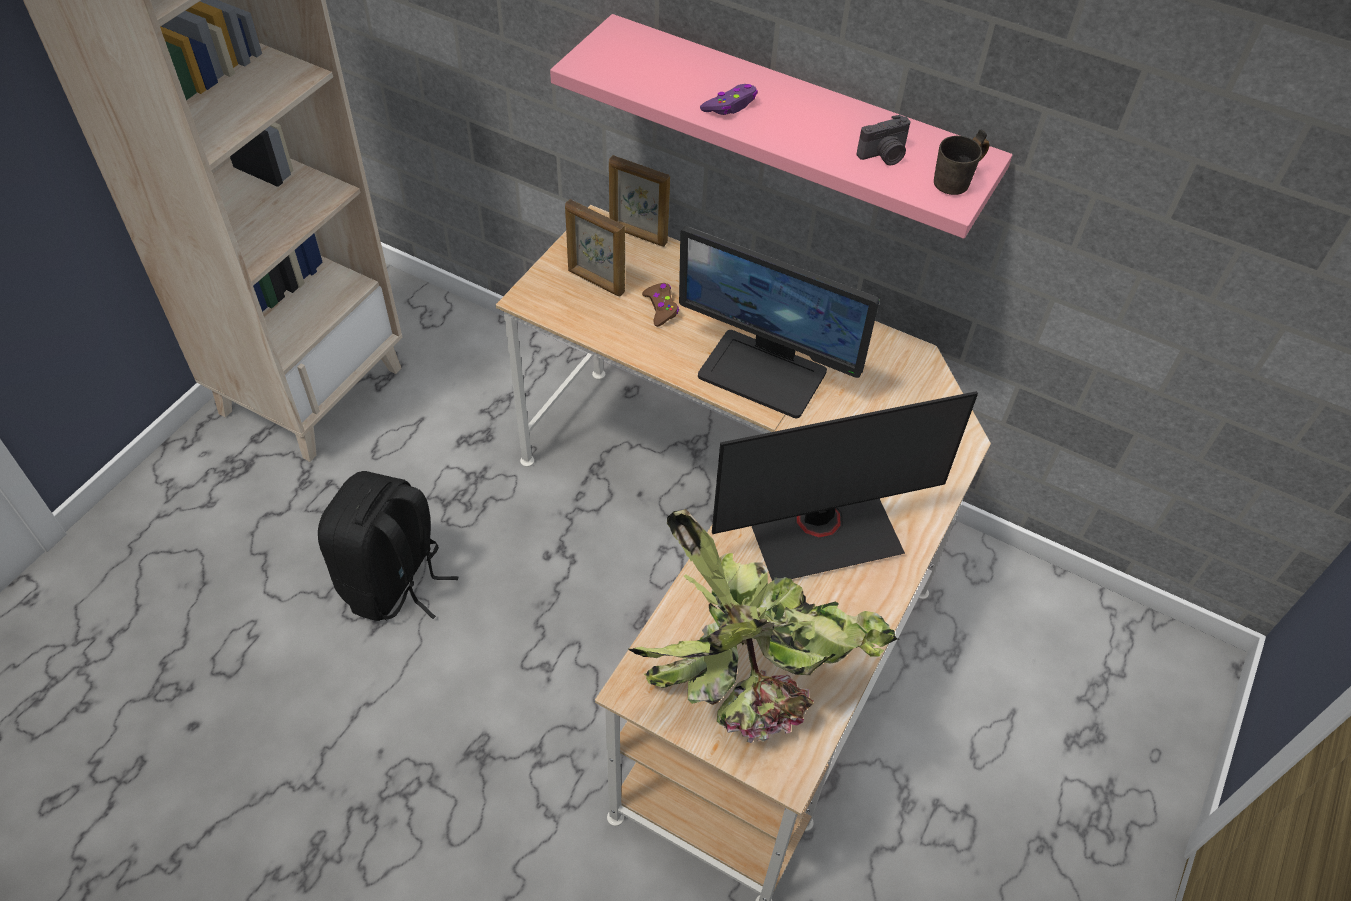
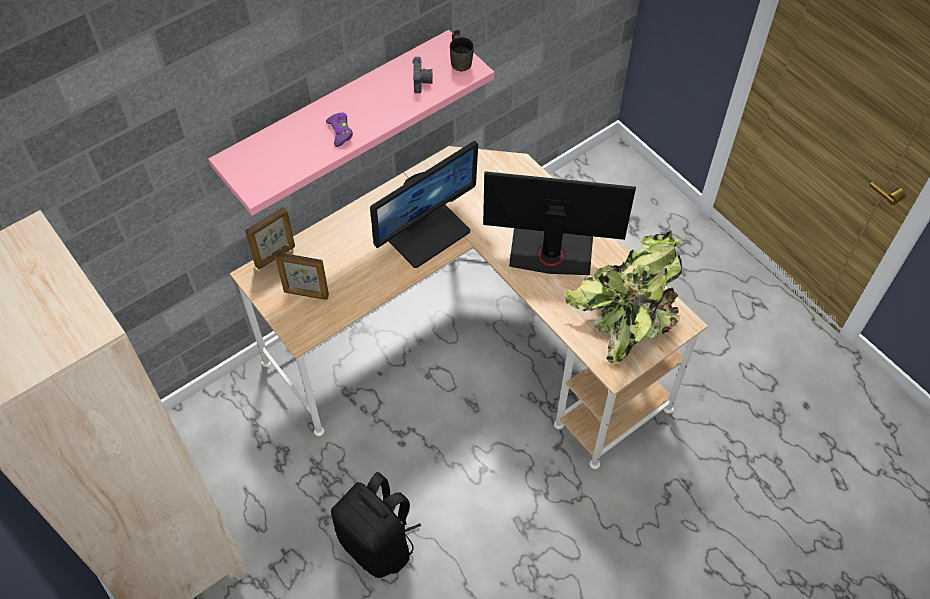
camera: 65 degrees left, 5 degrees up
(595, 282) = (306, 294): picture frame -> picture frame turned 45 degrees clockwise
(661, 308) = (348, 266): brown game controller -> none
(821, 530) = (551, 251): monitor -> monitor turned 90 degrees counterclockwise

